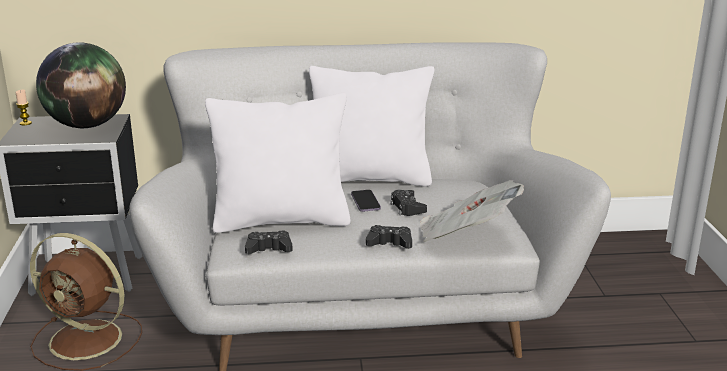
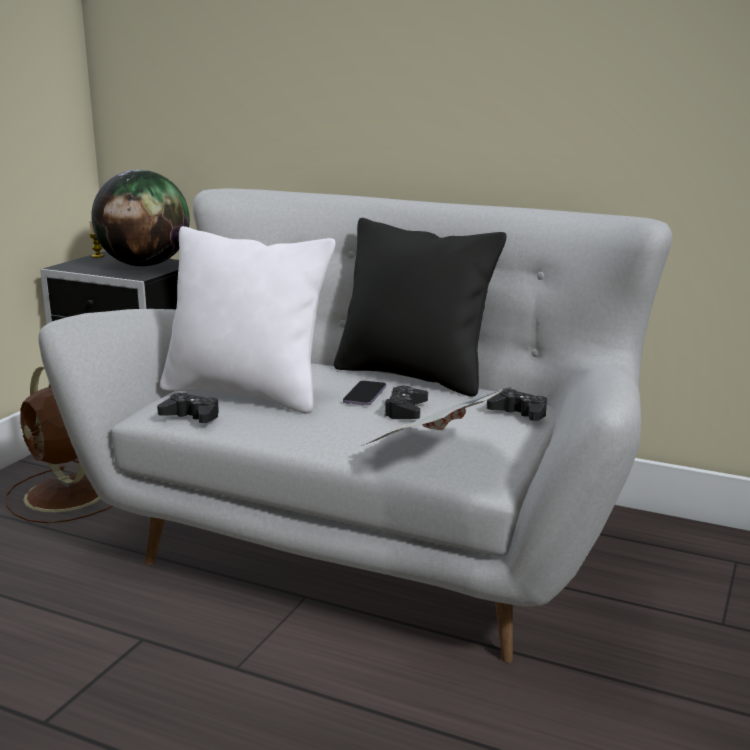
camera: 30 degrees right, 5 degrees down
(370, 178) = (414, 376): white pillow -> black pillow
(389, 243) = (328, 441): black game controller -> black game controller (519, 413)

